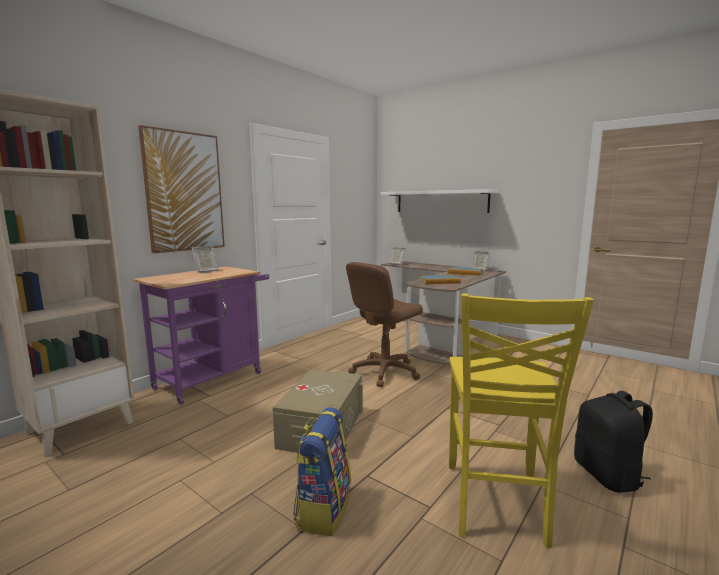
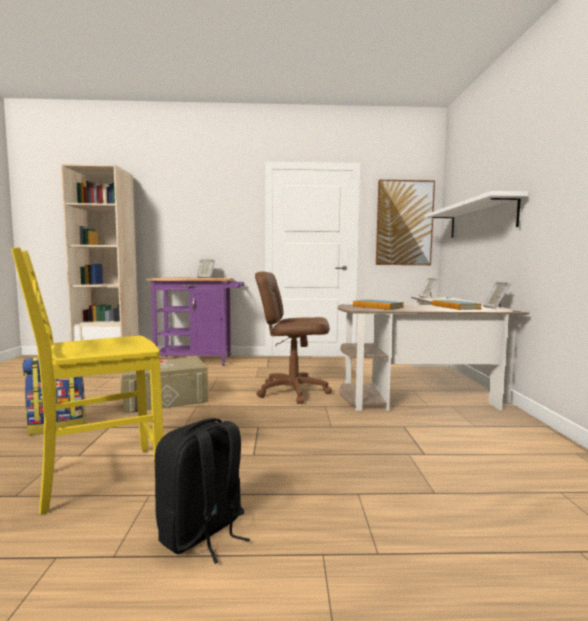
camera: 50 degrees right, 5 degrees down
(184, 192) = (202, 219): picture -> picture (404, 223)

